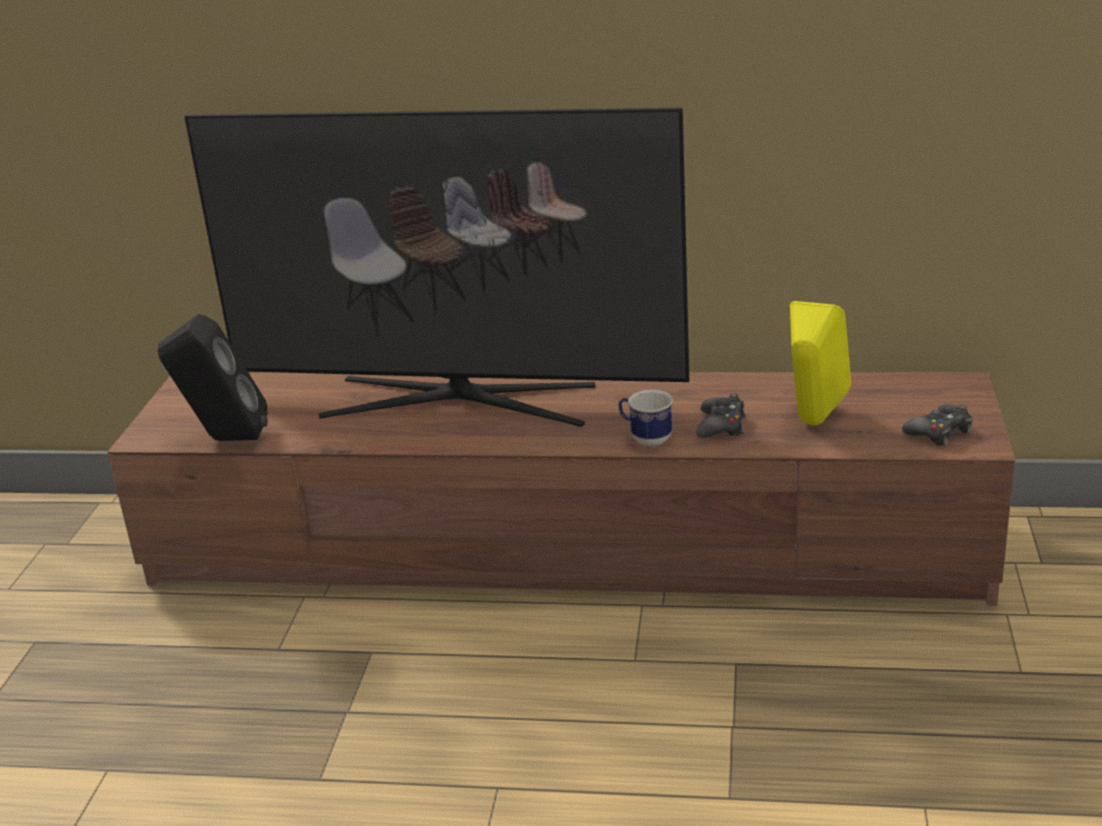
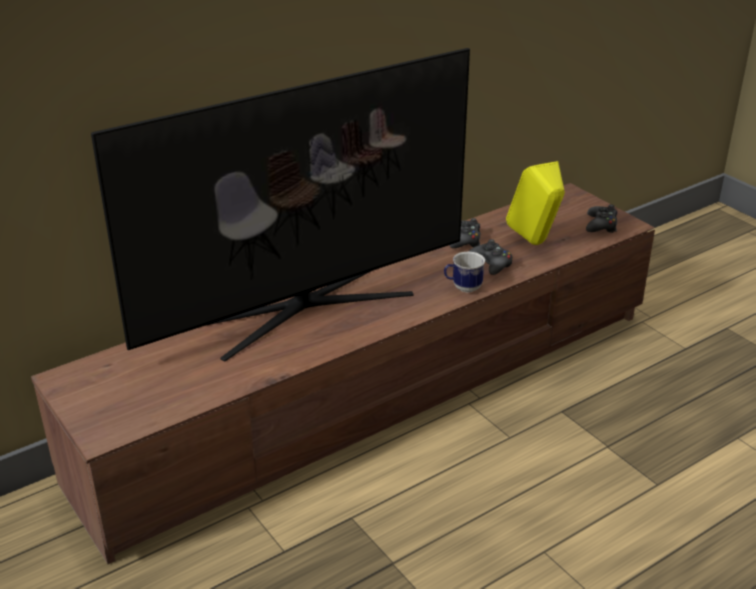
camera: 45 degrees left, 5 degrees up
(224, 439) = (175, 407): black speaker -> none
(735, 392) = (465, 240): none -> black game controller

